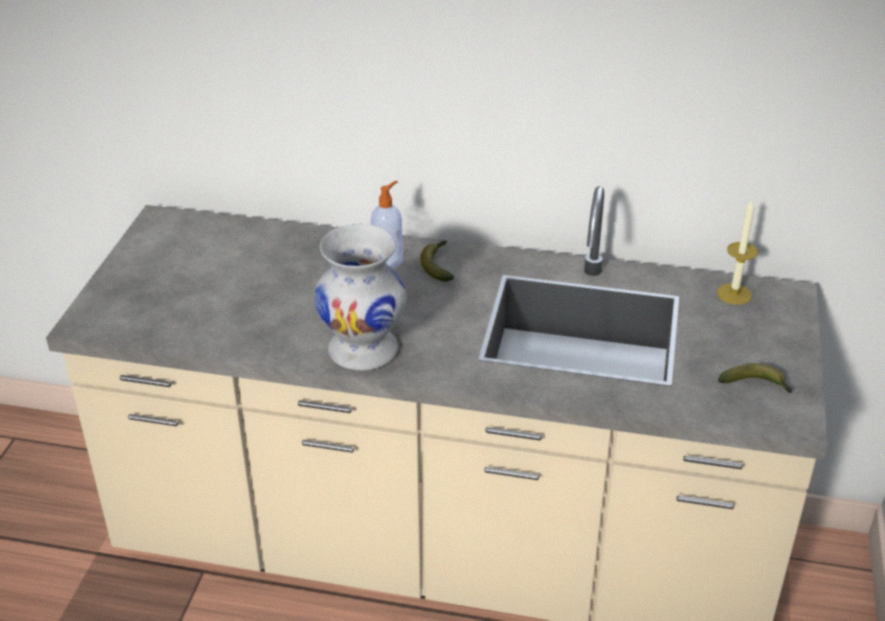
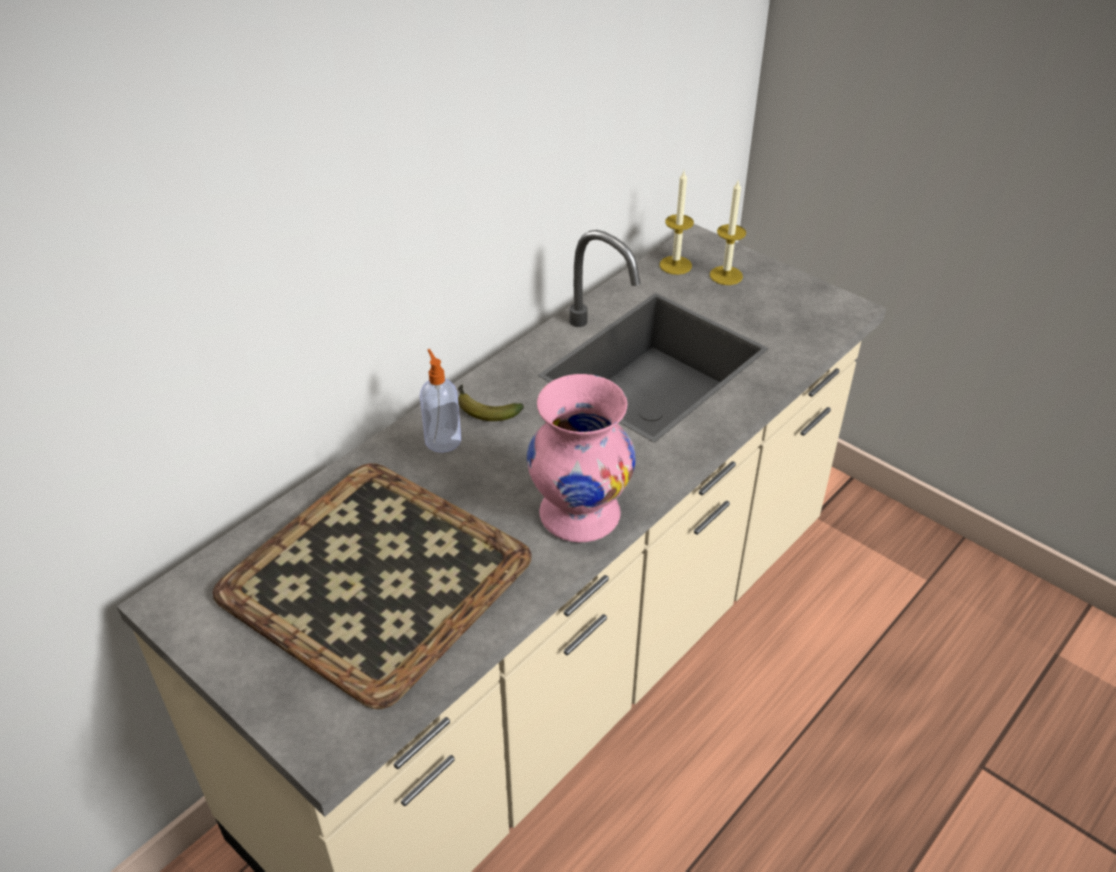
camera: 60 degrees left, 5 degrees up
(236, 284) = (375, 574): none -> tray
(361, 350) = (579, 516): white vase -> pink vase
(754, 327) = (726, 275): none -> candle
(756, 385) = (798, 307): banana -> none

